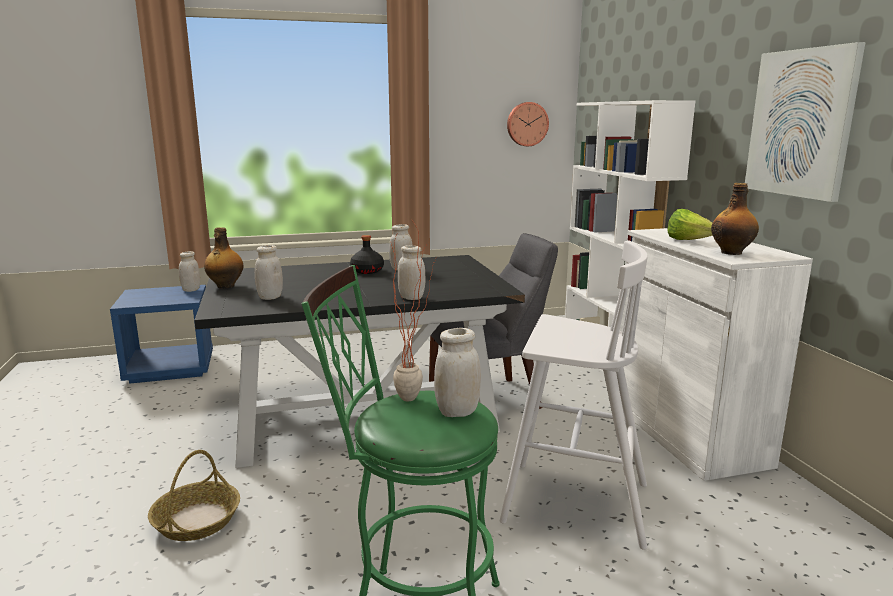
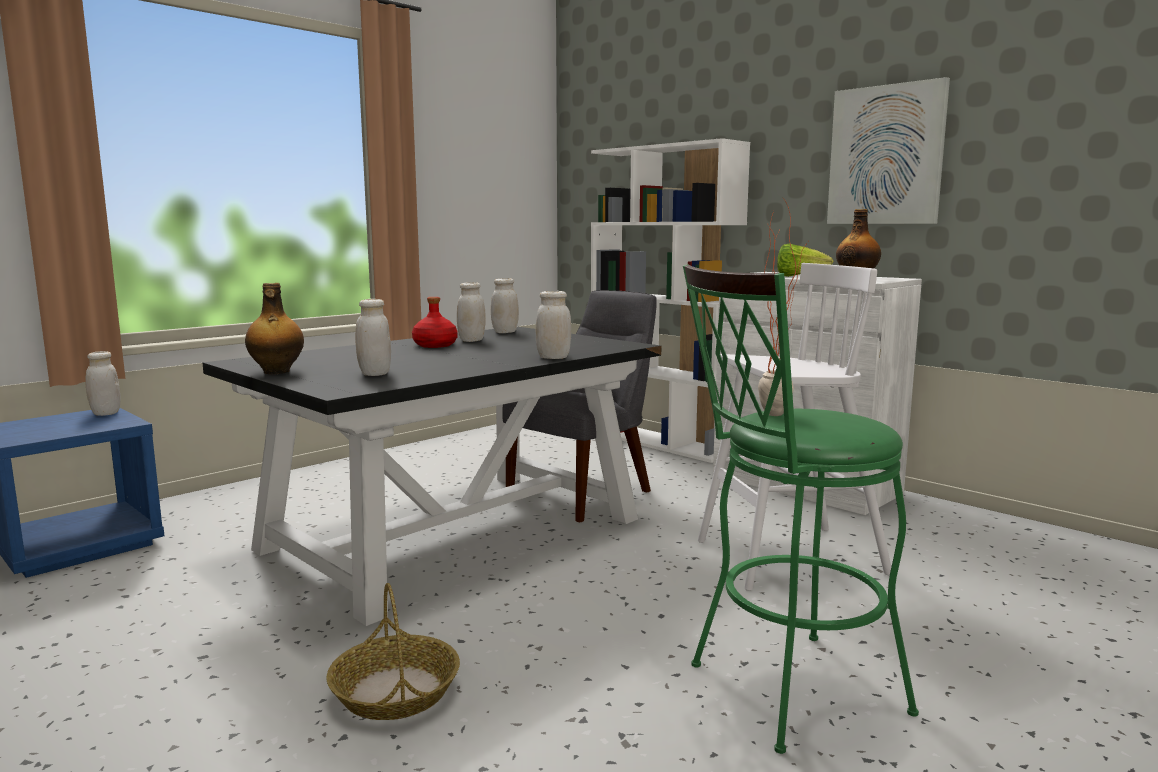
camera: 30 degrees left, 5 degrees down
(367, 271) = (435, 345): black bottle -> red bottle
(457, 412) = (841, 414): white jar -> white jar (505, 332)
(527, 124) = (511, 179): wall clock -> none

